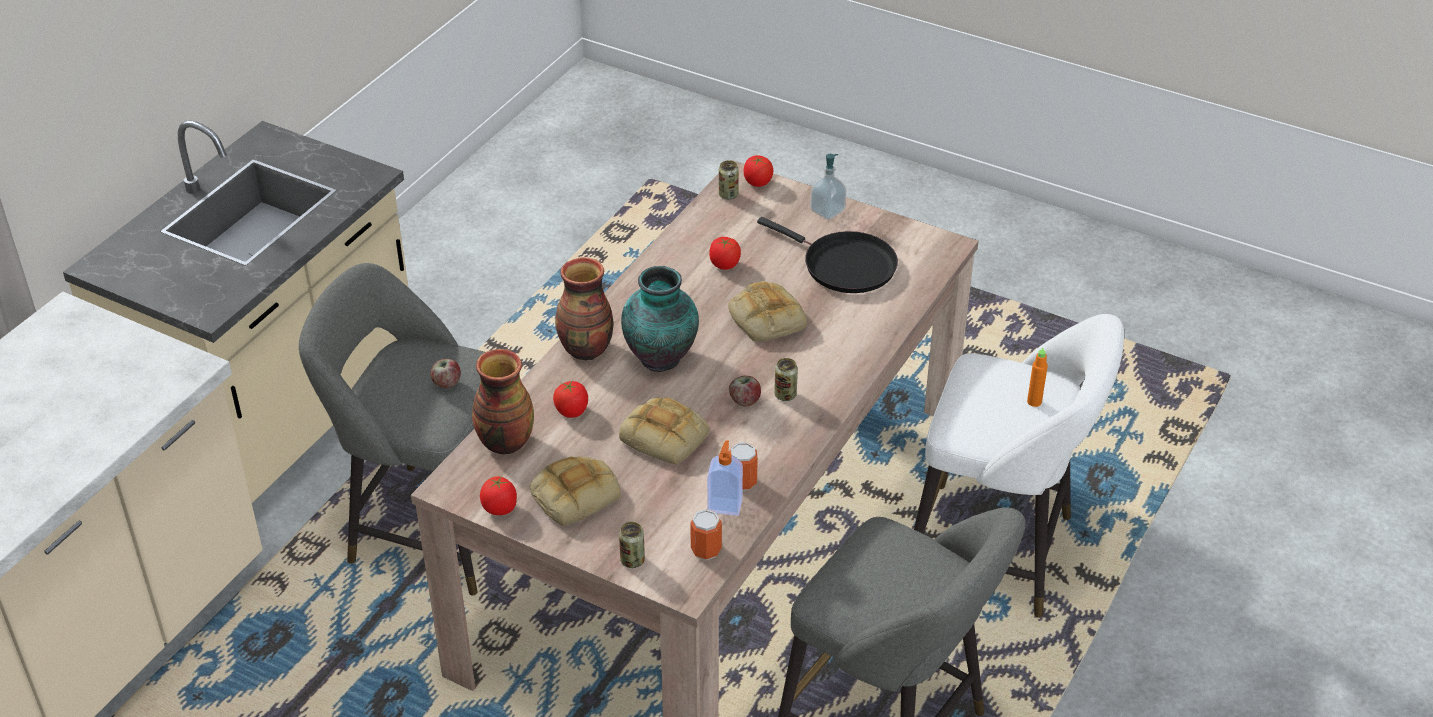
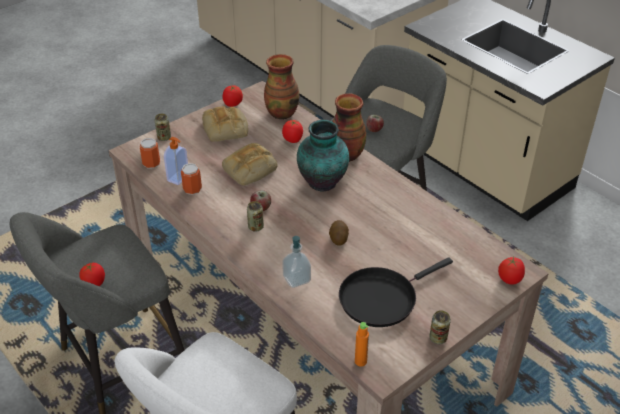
camera: 110 degrees right, 0 degrees up
(724, 265) = (407, 234): tomato -> tomato (94, 283)
(728, 195) = (497, 258): can -> can (438, 338)
(765, 318) = (338, 238): bread -> potato
(827, 211) = (457, 310): soap dispenser -> soap dispenser (296, 279)
(1034, 402) = (209, 401): orange bottle -> orange bottle (360, 361)

